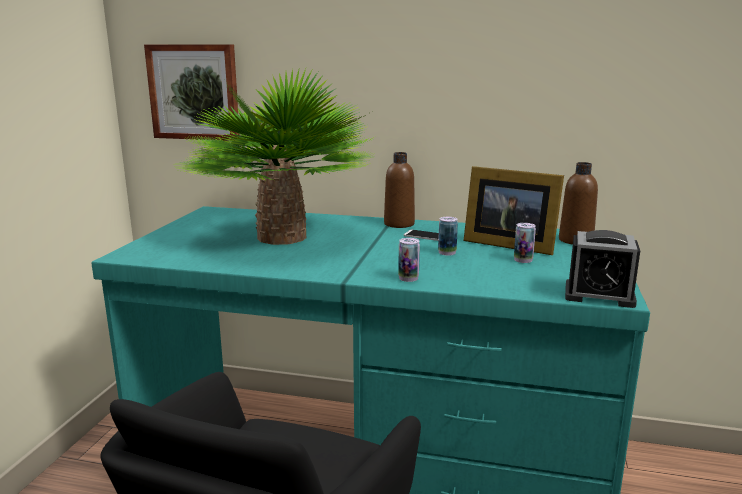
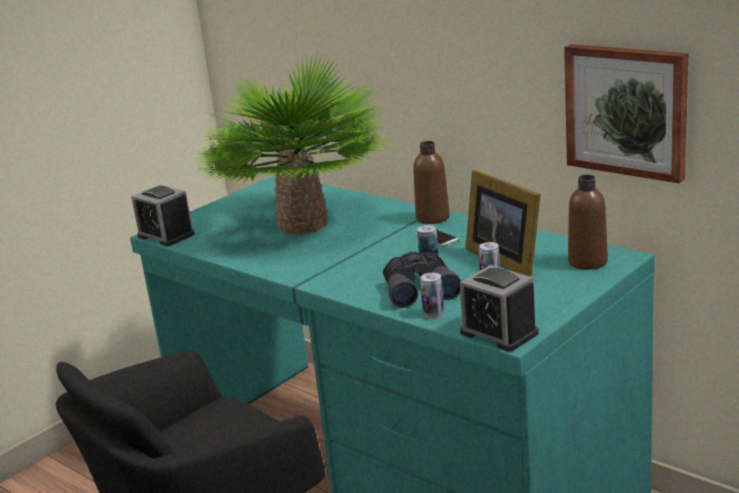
camera: 30 degrees right, 5 degrees up
(137, 256) = (166, 235): none -> alarm clock
(195, 92) = (265, 57): picture -> picture (627, 110)
(408, 278) = (354, 289): can -> can (433, 314)
(470, 271) = (419, 289): none -> grey binoculars

